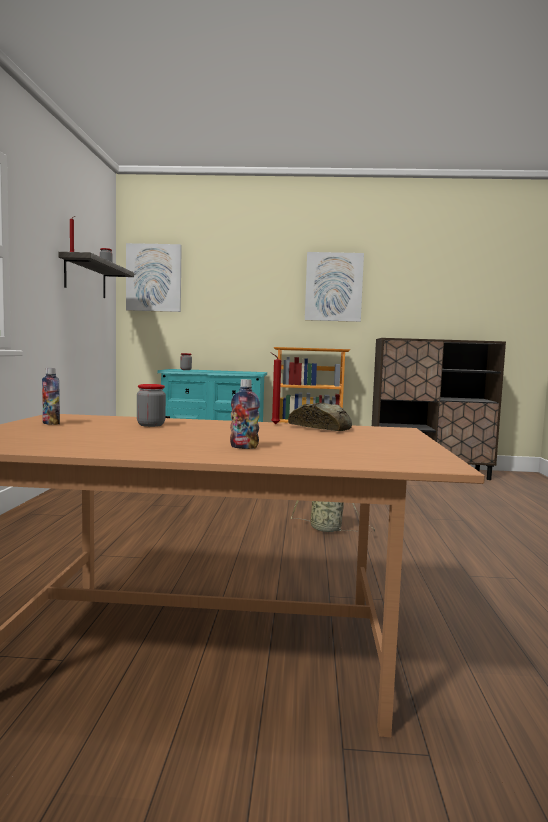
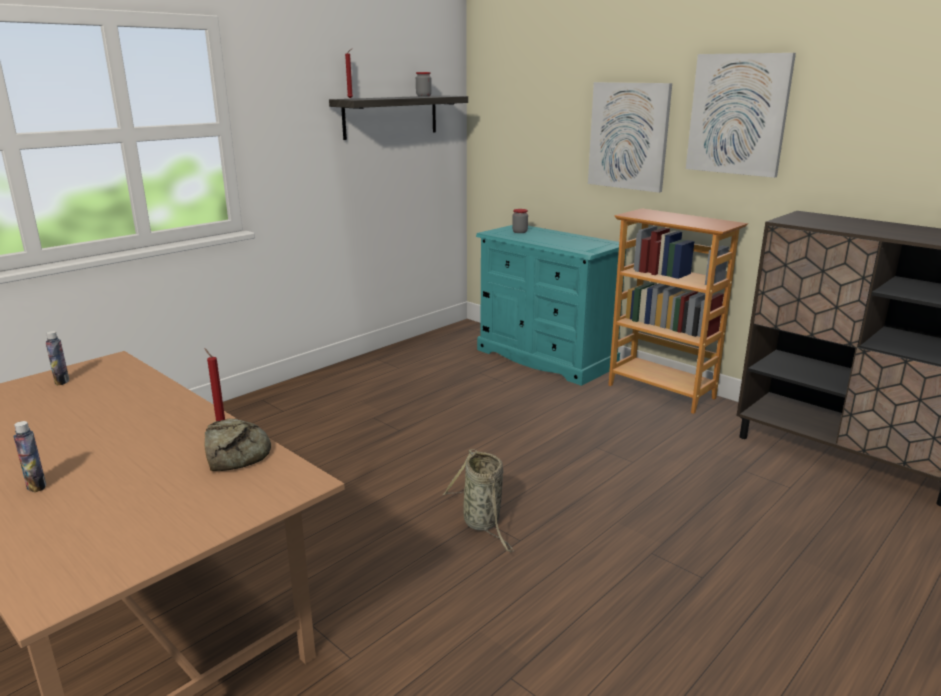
camera: 40 degrees right, 15 degrees up
(151, 425) = (116, 403): jar -> none
(154, 278) = (503, 98): picture -> picture (629, 136)

